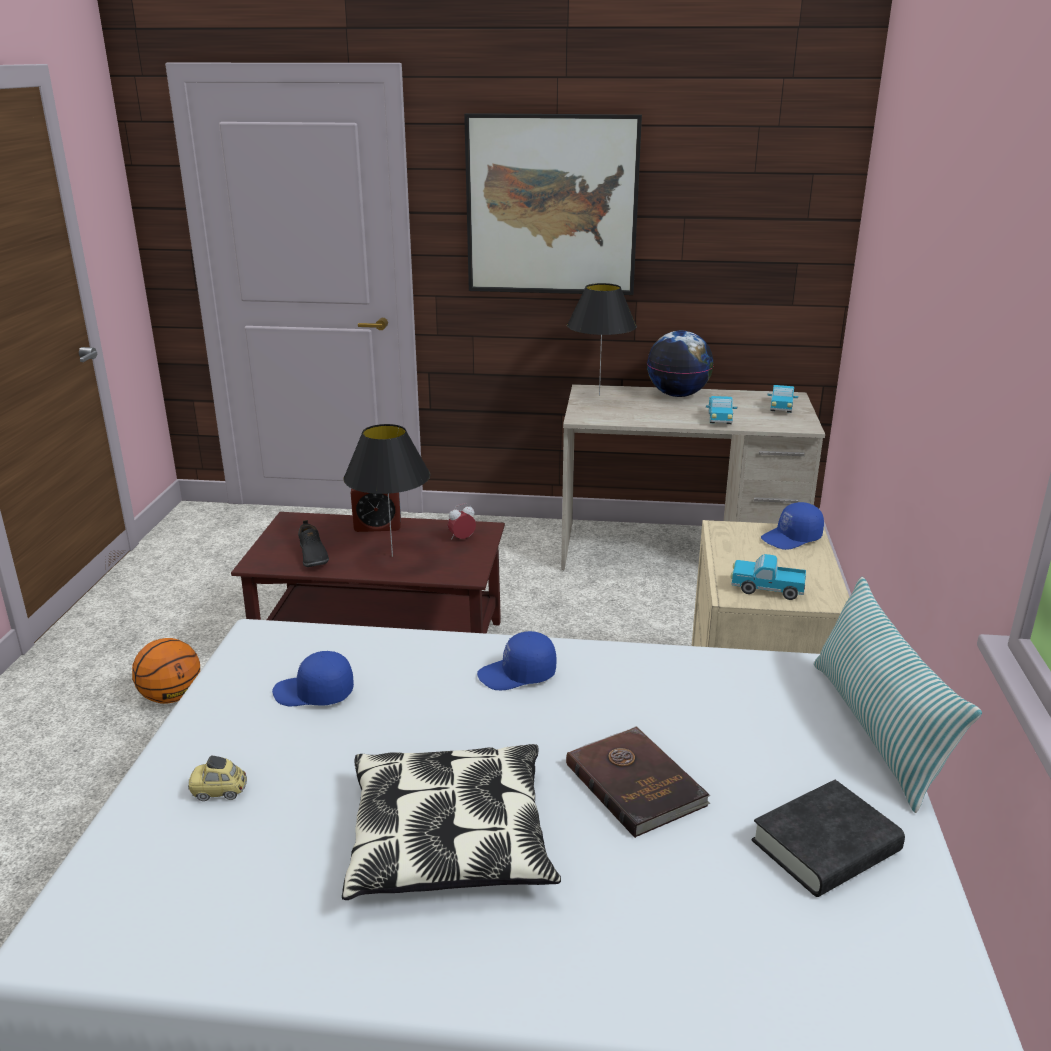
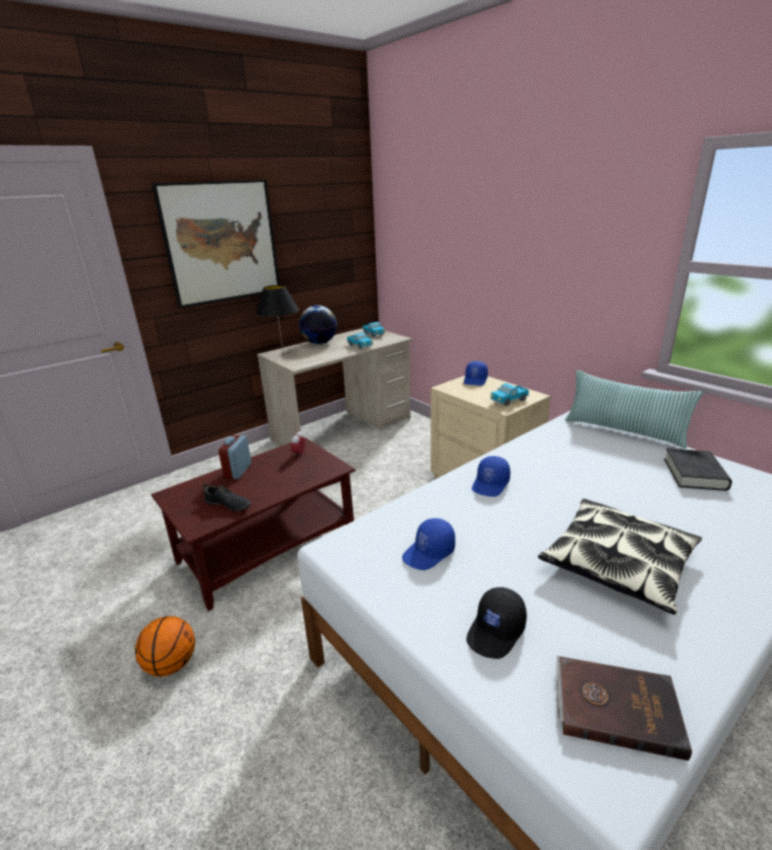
camera: 45 degrees left, 0 degrees up
(219, 791) = (496, 632): toy car -> black cap
(377, 527) = (238, 471): alarm clock -> alarm clock turned 150 degrees clockwise
(392, 556) = (277, 480): black table lamp -> none
(636, 783) = (615, 494): brown book -> brown book (615, 706)

